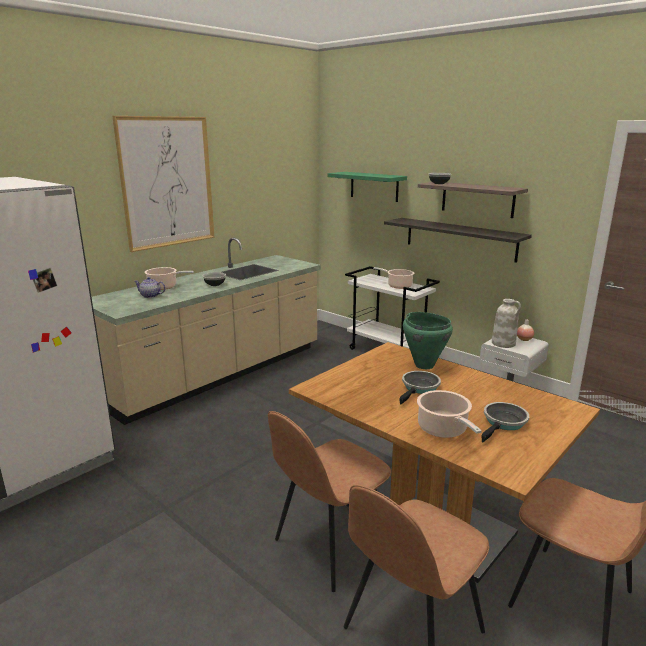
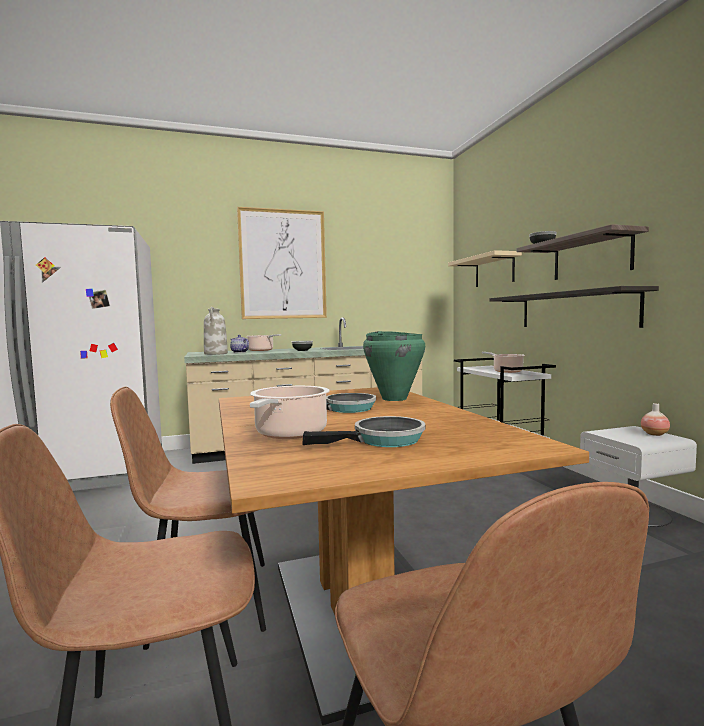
camera: 30 degrees right, 15 degrees down
(374, 186) = (494, 271): green shelf -> beige shelf
(504, 343) = (614, 434): white vase -> white vase (216, 353)

